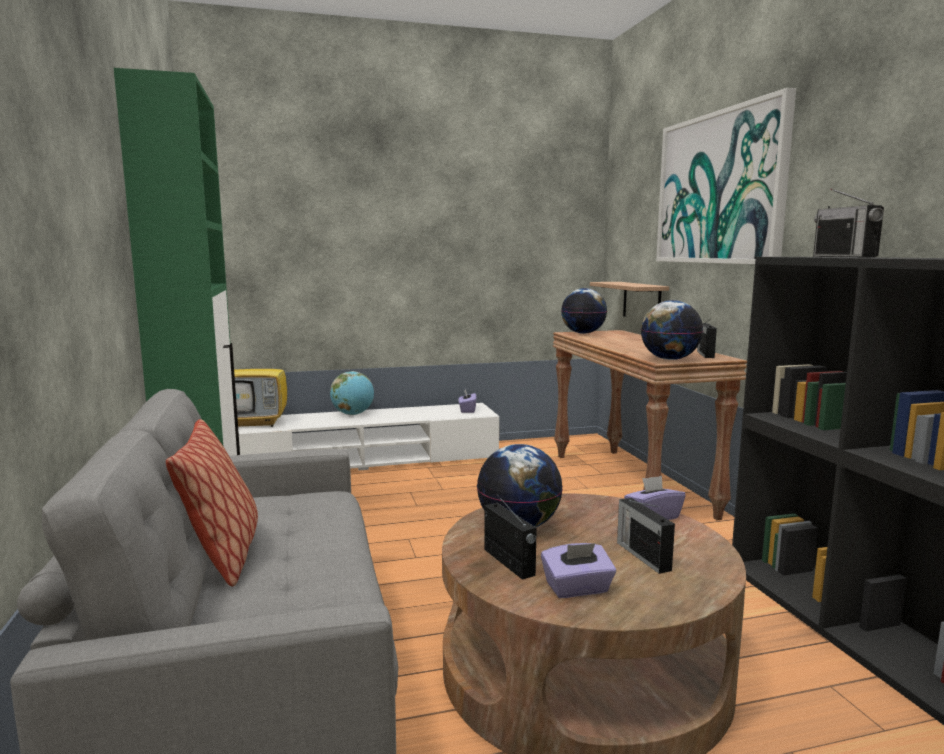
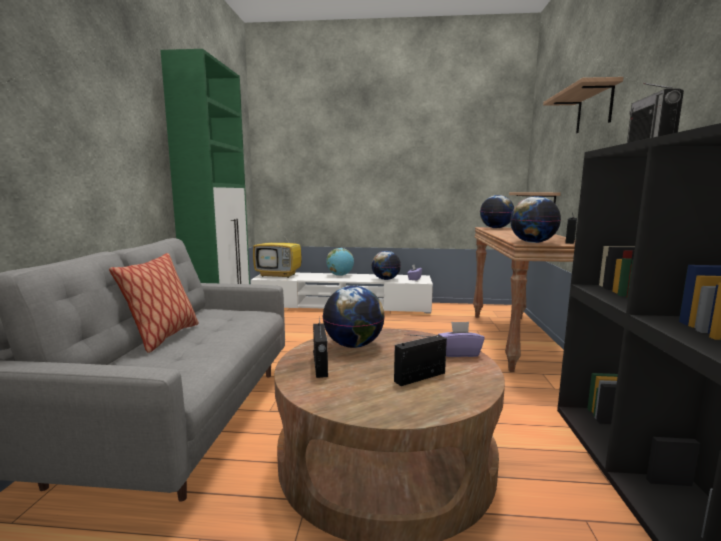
camera: 20 degrees right, 0 degrees up
(427, 415) = (385, 279): none -> globe
(577, 589) = (346, 390): purple tissue box -> none
(642, 555) = (421, 377): radio -> radio turned 60 degrees clockwise
(719, 188) = (594, 109): picture -> shelf

